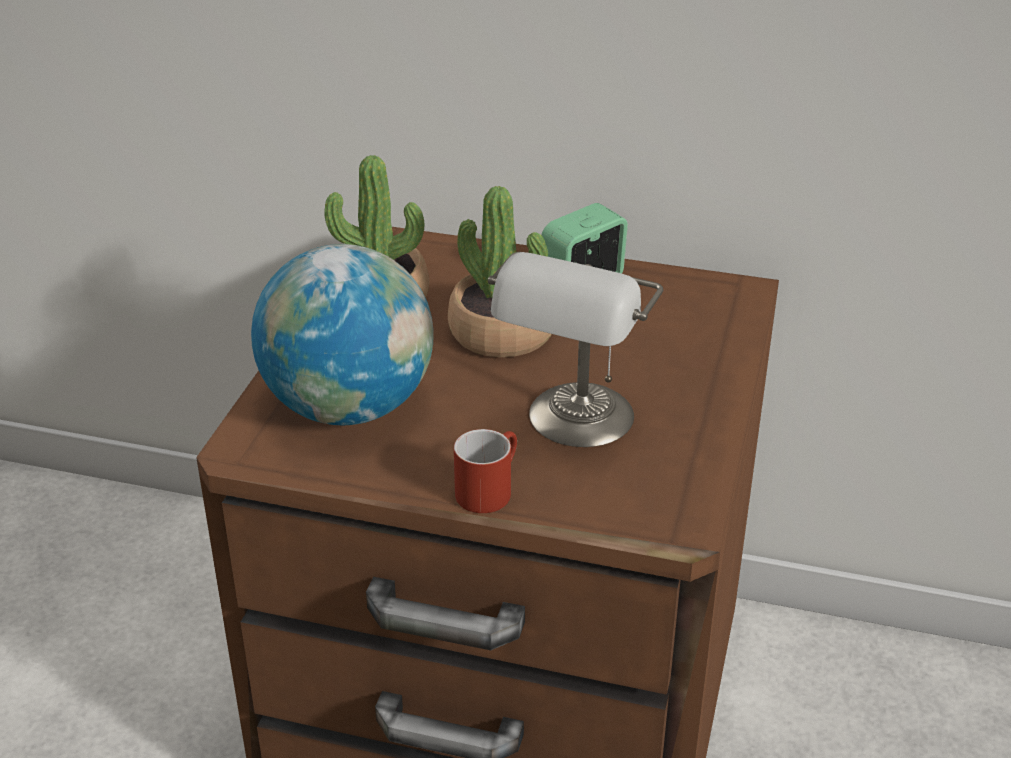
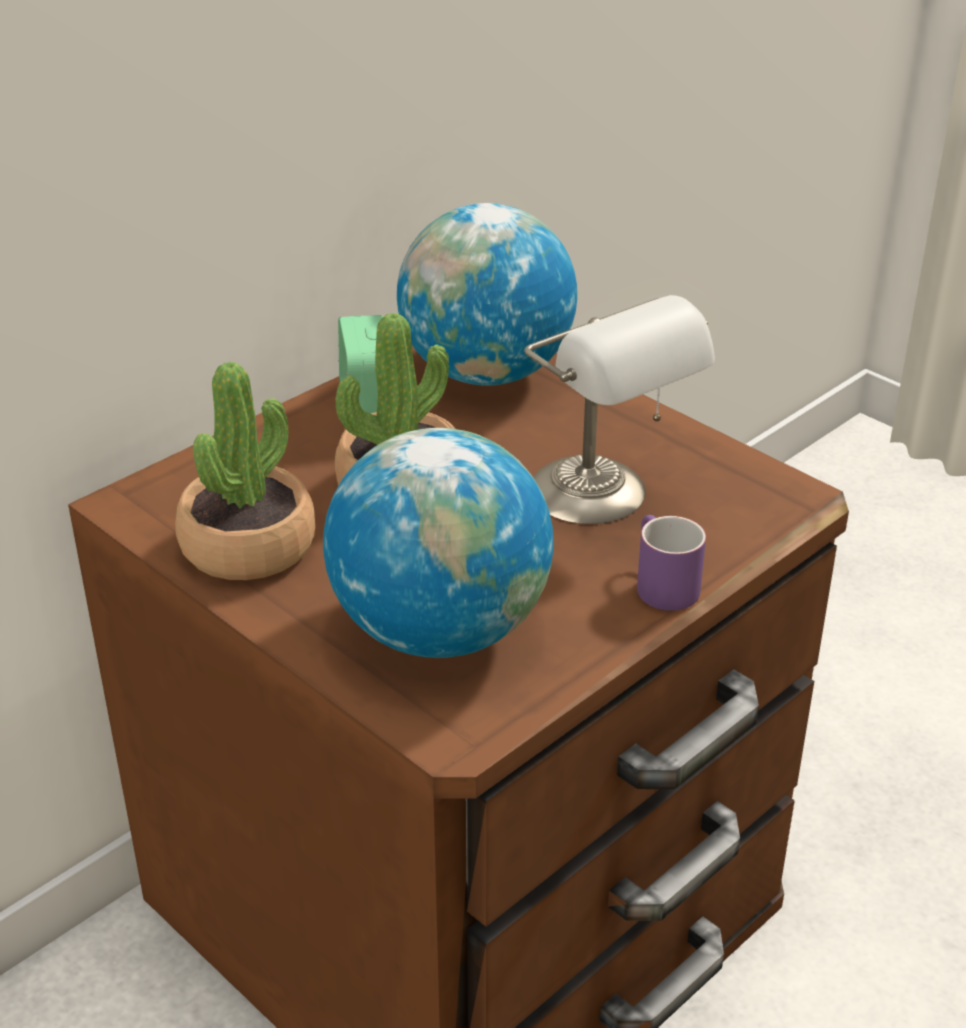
camera: 60 degrees left, 0 degrees up
(488, 488) = (660, 584): red mug -> purple mug
(694, 315) = (486, 373): none -> globe

